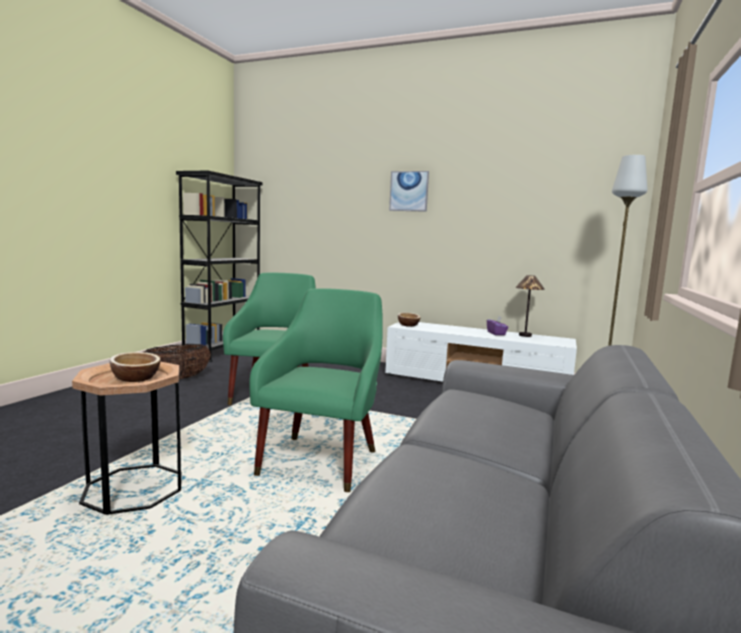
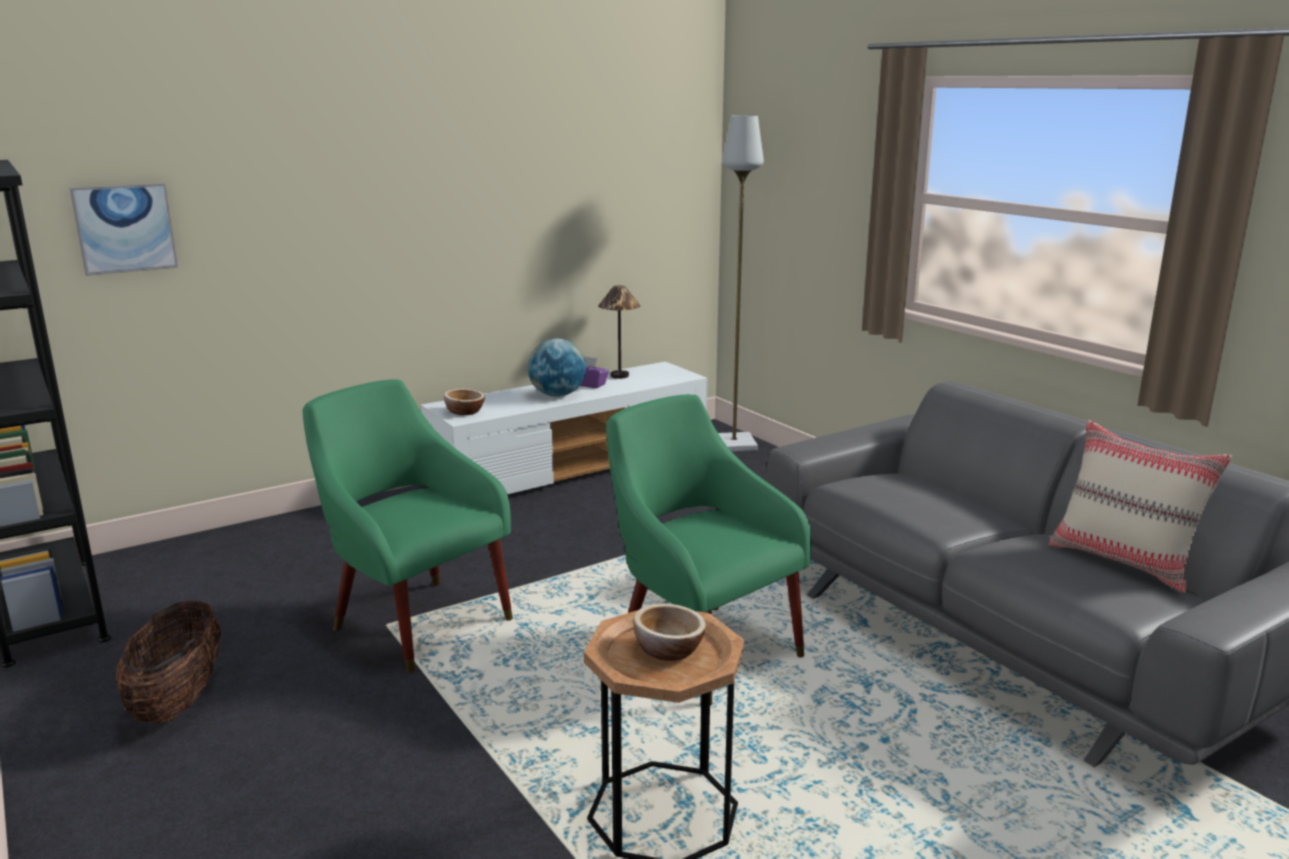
camera: 55 degrees left, 10 degrees up
(409, 191) = (395, 163): picture -> picture (125, 228)
(466, 332) = (557, 395): none -> globe
(513, 523) = (1124, 561): none -> beige pillow

